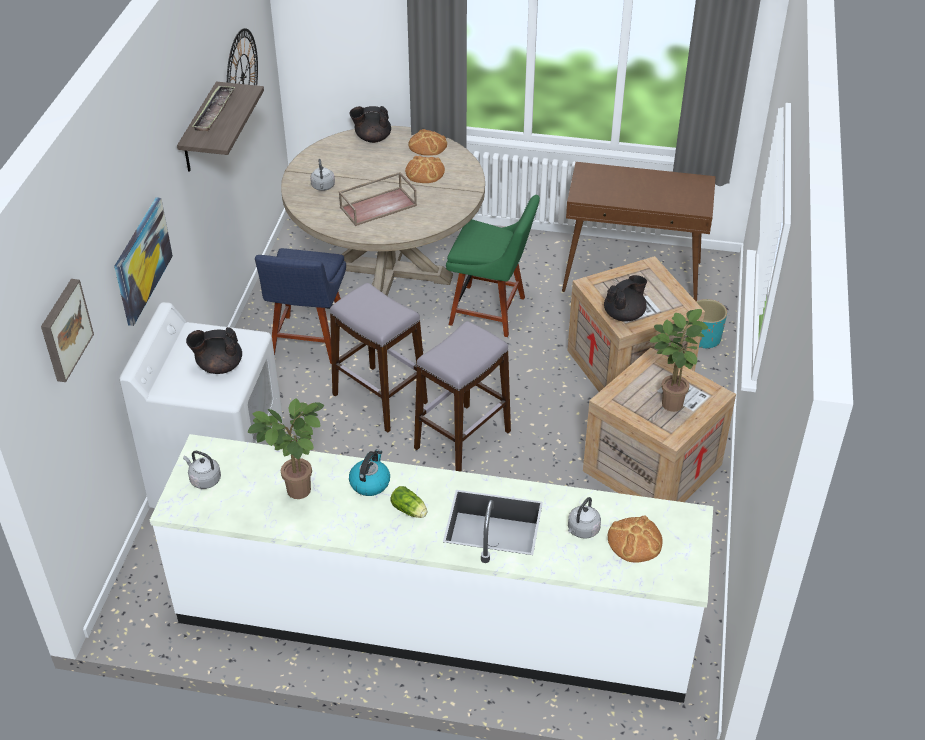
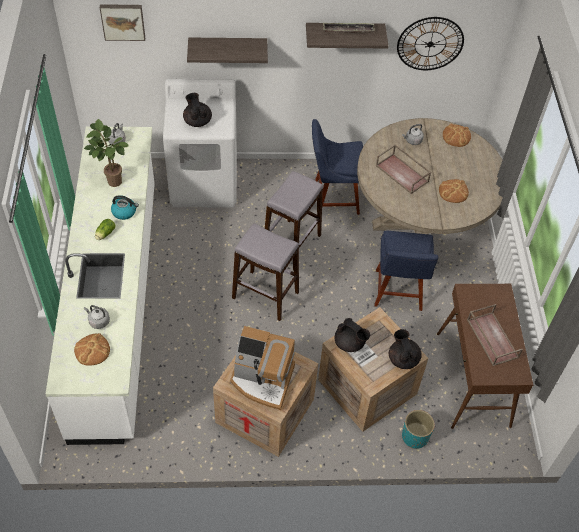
camera: 75 degrees right, 10 degrees up
(142, 260) = (228, 48): picture -> shelf
(372, 138) = (482, 155): black teapot -> black teapot (403, 359)
(427, 145) = (488, 188): bread -> bread (456, 136)
(491, 312) = (398, 292): green chair -> blue chair
(650, 190) = (491, 338): none -> brown tray
(670, 401) = (262, 380): potted plant -> coffee machine

